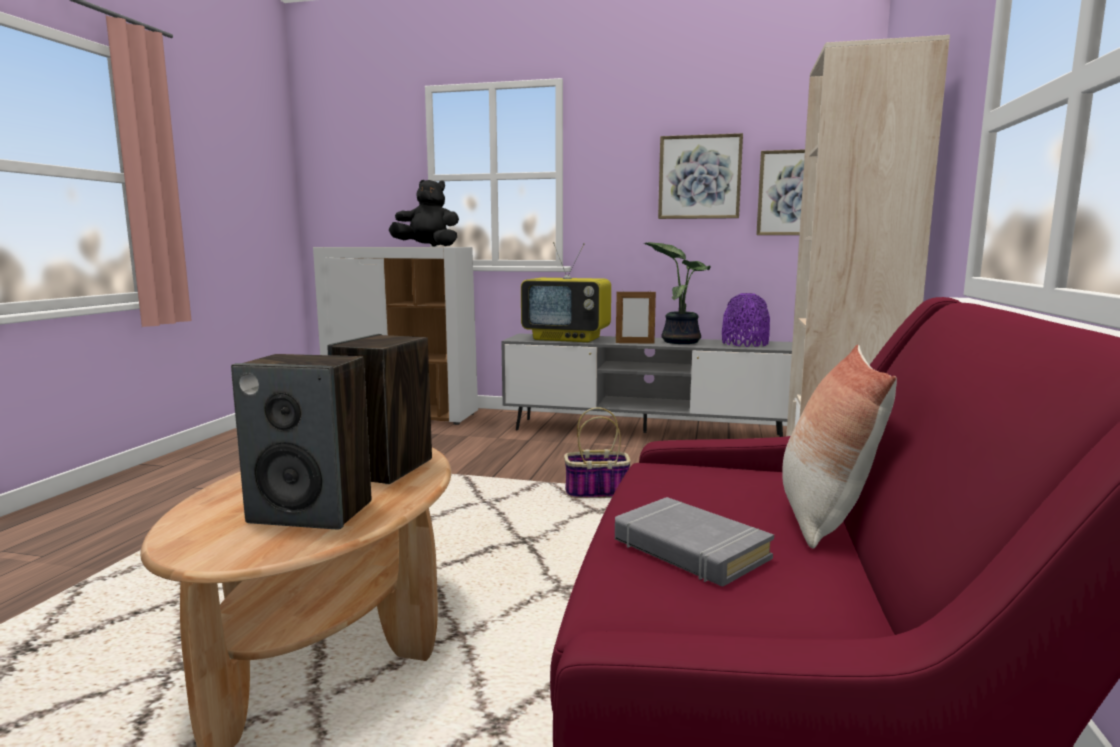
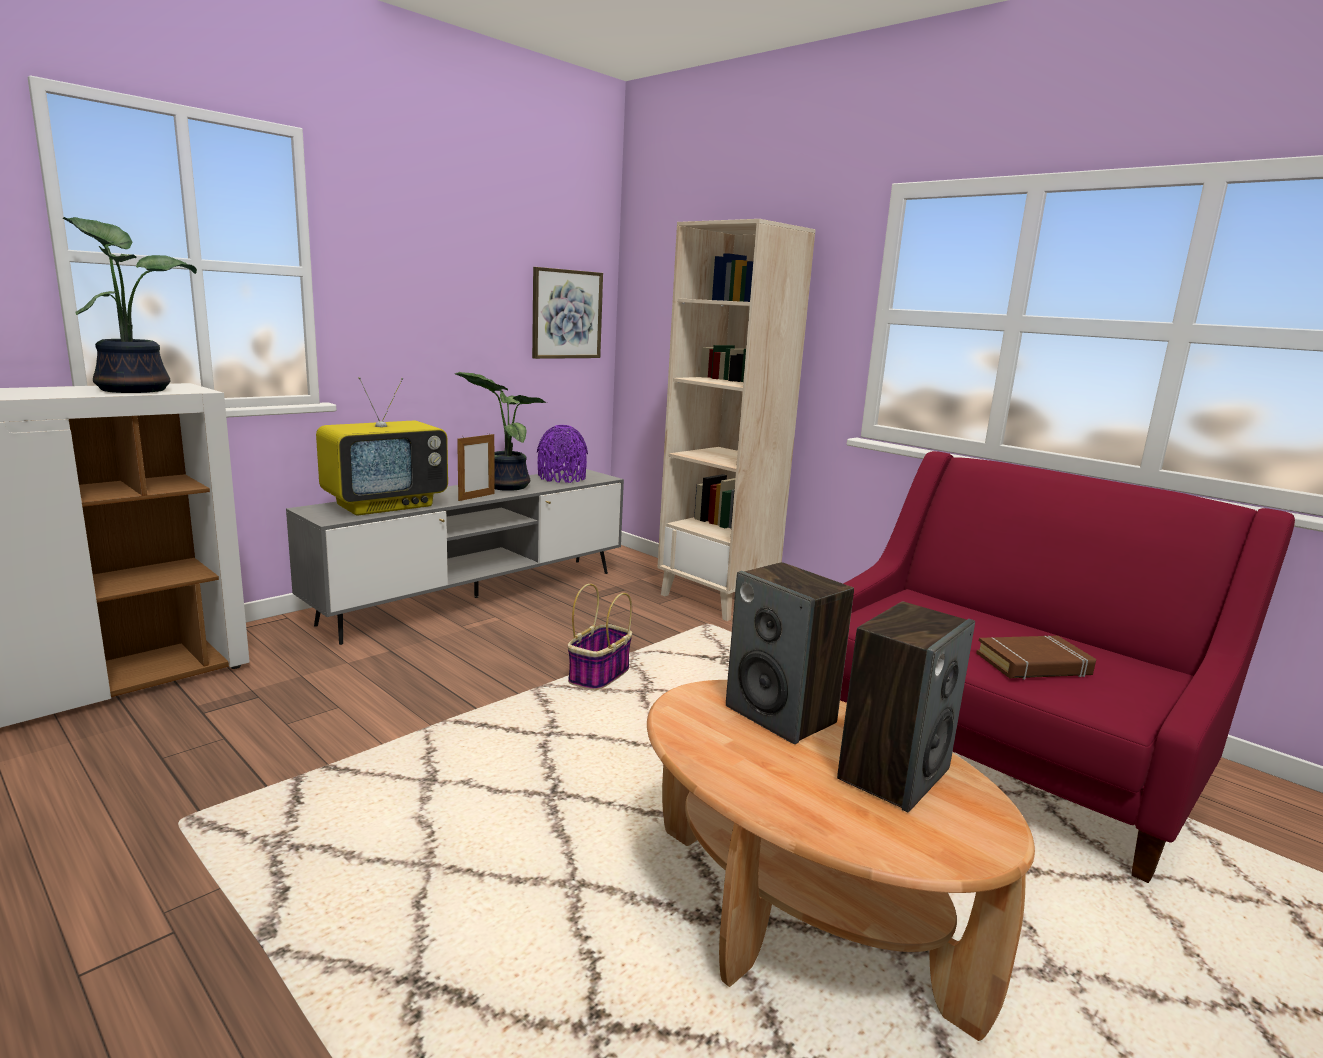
camera: 60 degrees left, 5 degrees up
(428, 246) = (134, 389): black plush toy -> potted plant
(689, 550) = (1033, 665): grey book -> brown book
(699, 177) = (478, 290): picture -> none
(823, 517) = (991, 617): pillow -> none

